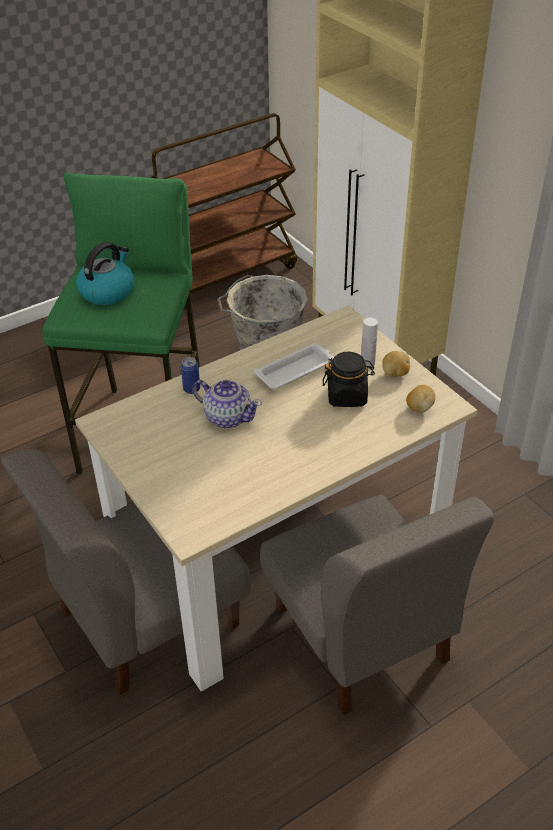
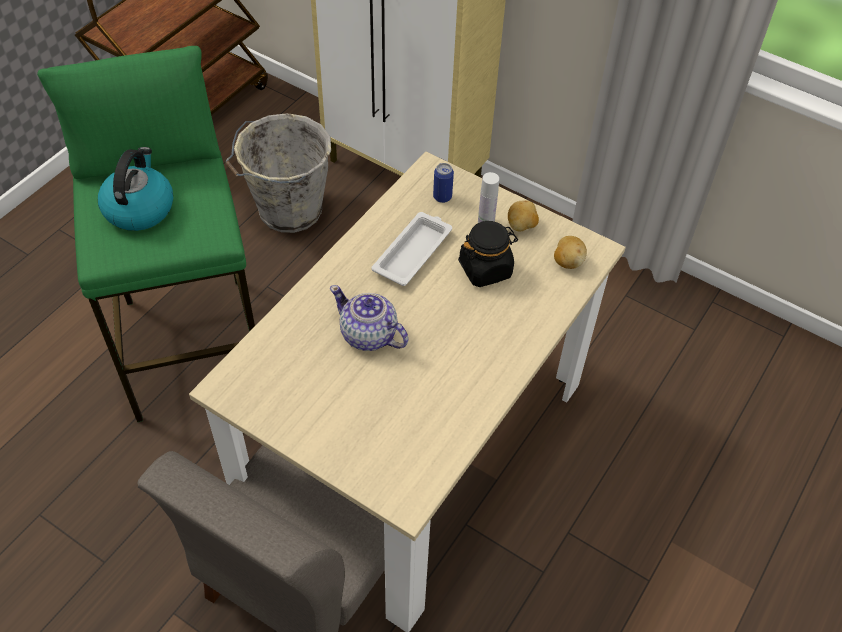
camera: 25 degrees left, 10 degrees up
(191, 389) = (308, 311): can -> can (442, 197)
(227, 417) = (369, 335): teapot -> teapot turned 150 degrees counterclockwise
(360, 635) = (538, 507): grey chair -> none

